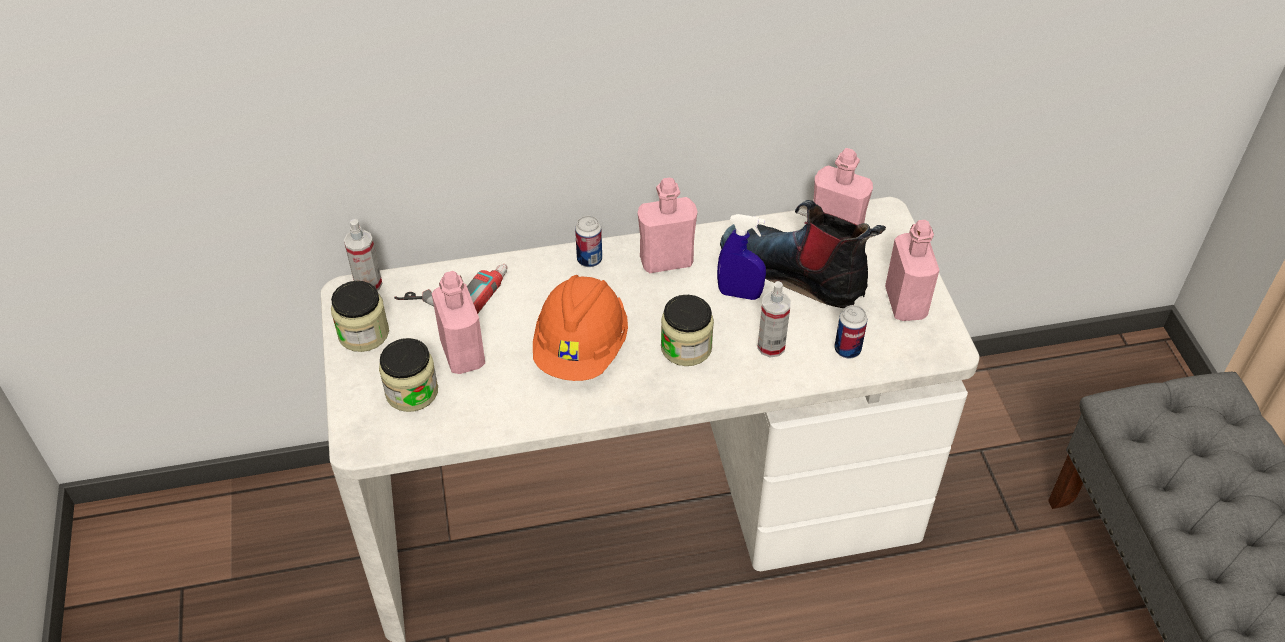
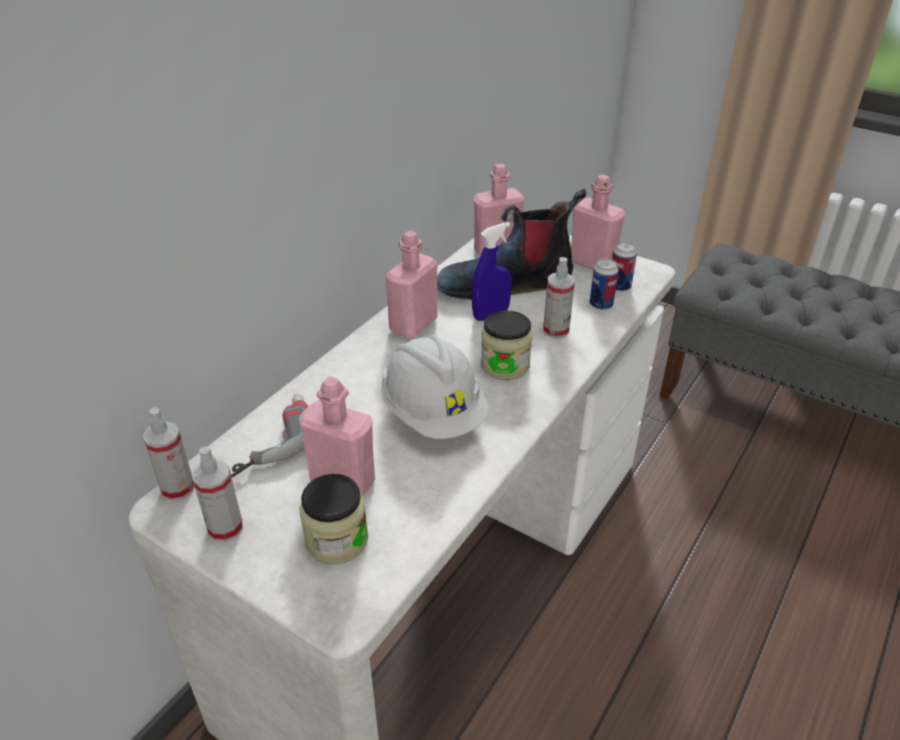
camera: 45 degrees left, 10 degrees down
(363, 333) = (225, 528): jar -> spray bottle
(581, 349) = (433, 414): orange hard hat -> white hard hat
(589, 260) = (355, 356): can -> can (619, 287)

